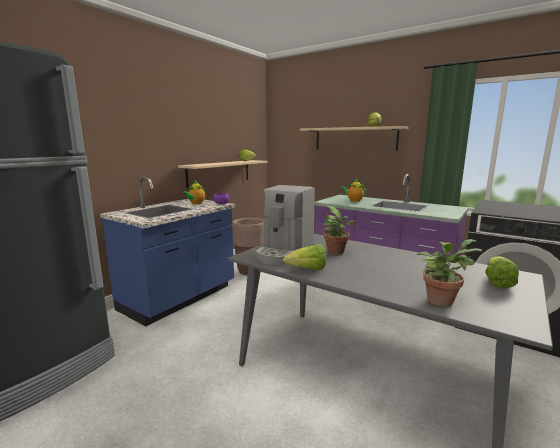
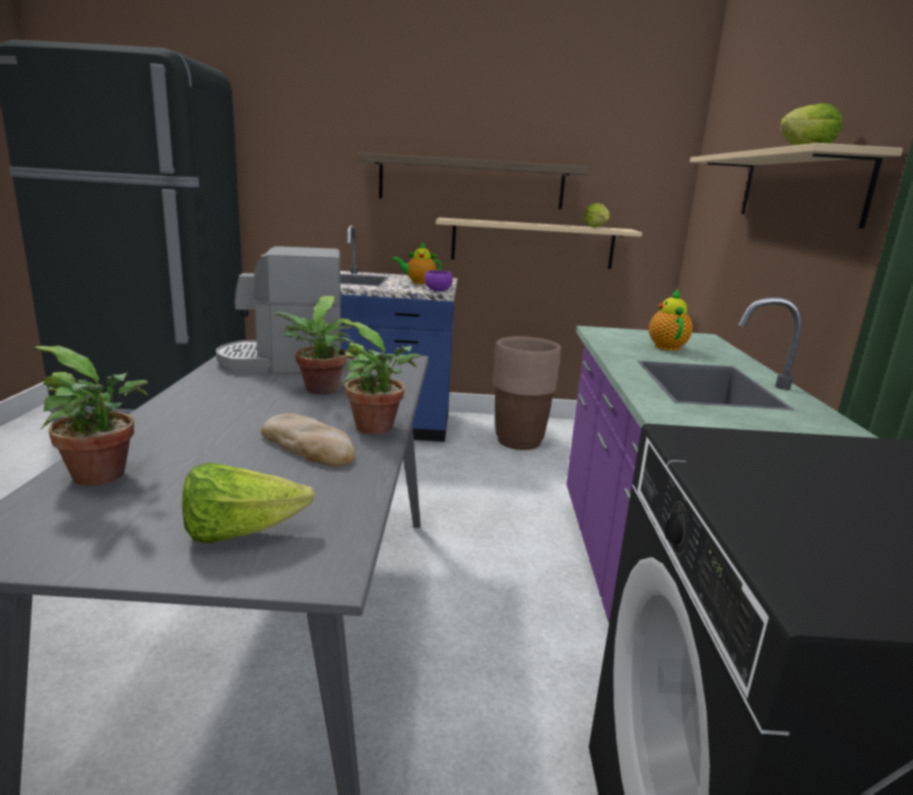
camera: 55 degrees right, 5 degrees up
(191, 144) = (471, 182): none -> shelf
(307, 270) = (207, 383): lettuce -> none
(394, 251) = (379, 428): none -> potted plant
(412, 263) = (308, 446): none -> bread

